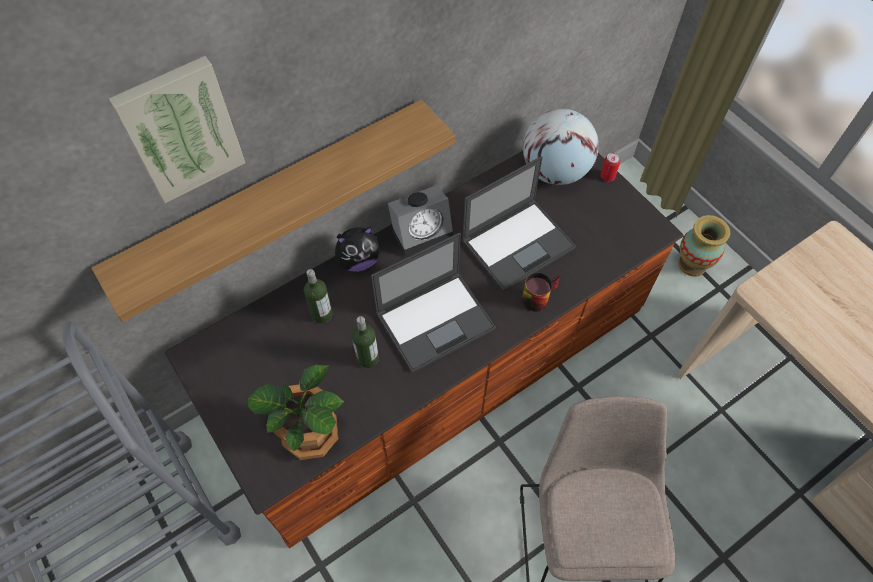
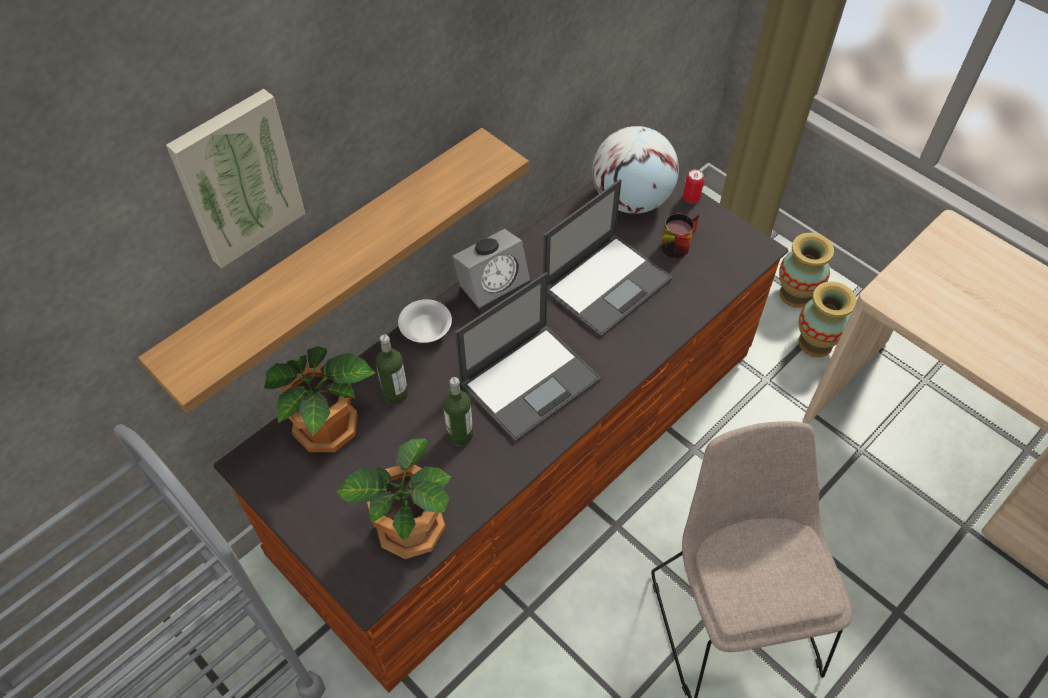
camera: 10 degrees left, 5 degrees down
(262, 336) = (329, 429): none -> potted plant
(358, 261) = (426, 329): plush toy -> white bowl
(537, 296) = (640, 337): mug -> mug (676, 243)
(700, 310) = (815, 343): none -> vase

